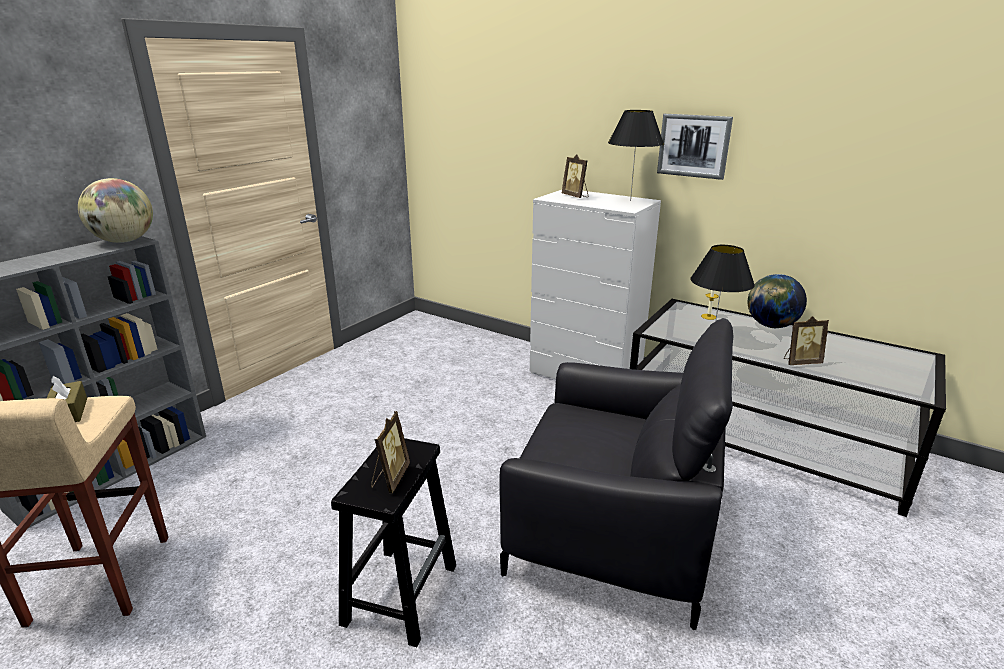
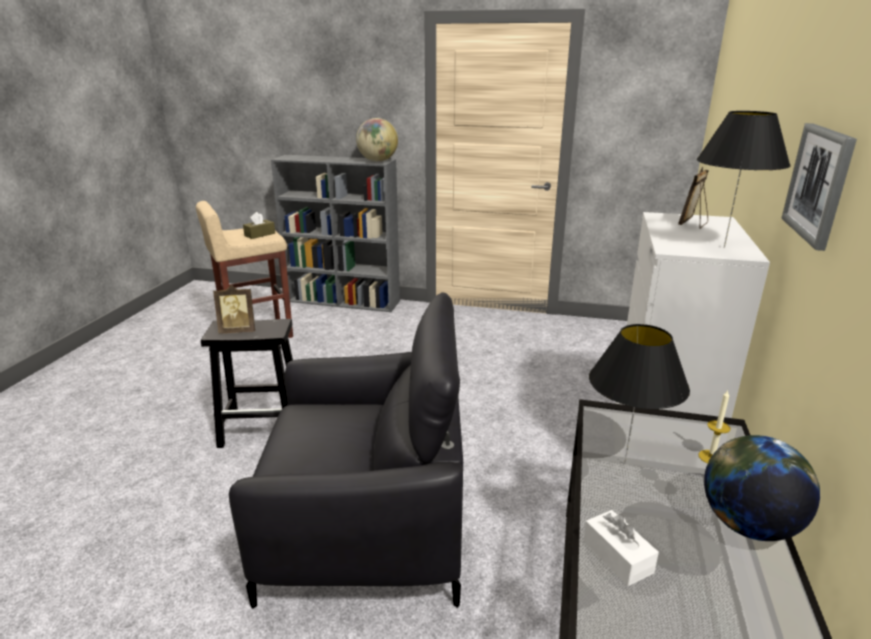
camera: 70 degrees right, 0 degrees up
(611, 530) = (365, 526): black armchair -> black armchair turned 90 degrees counterclockwise
(800, 362) = (617, 557): picture frame -> white tissue box

